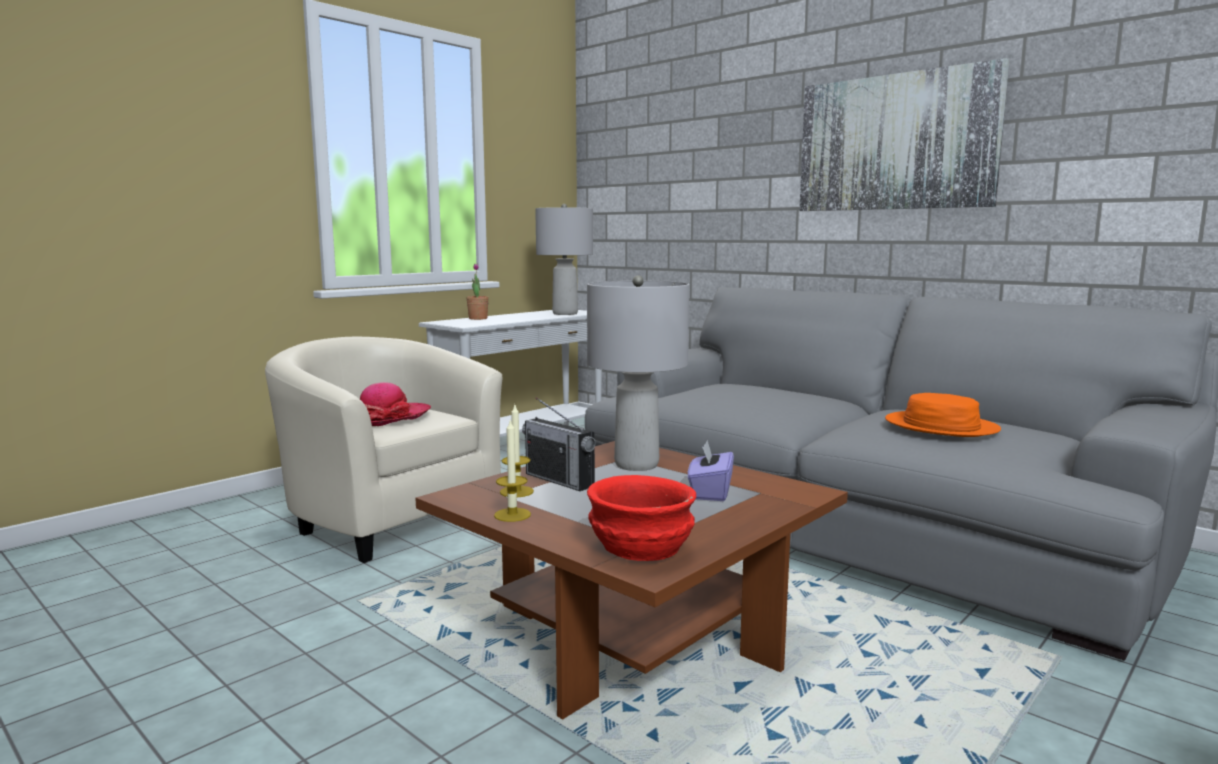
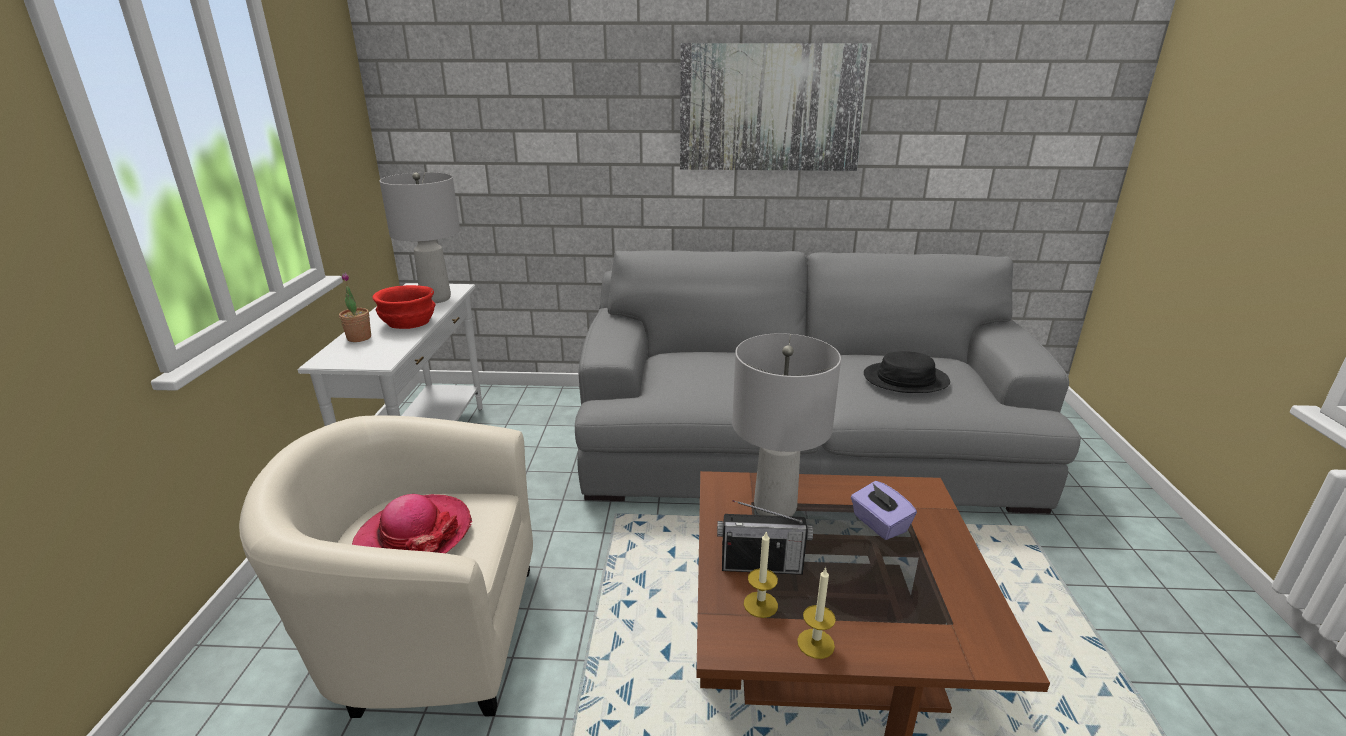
camera: 40 degrees left, 15 degrees up
(640, 548) = (958, 630): red bowl -> red bowl (408, 323)
(940, 426) = (905, 379): orange hat -> black hat

